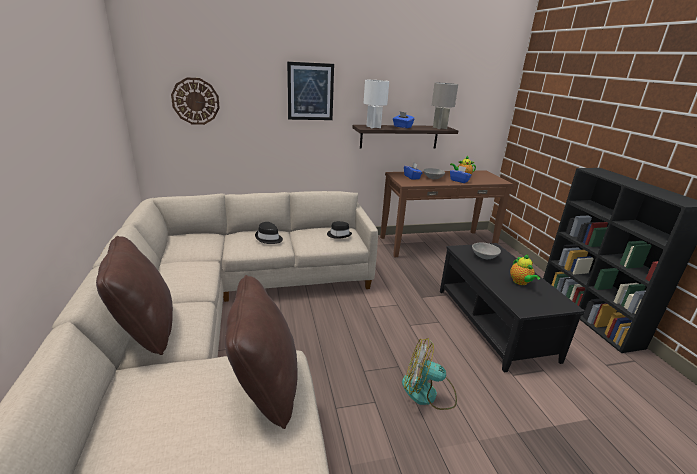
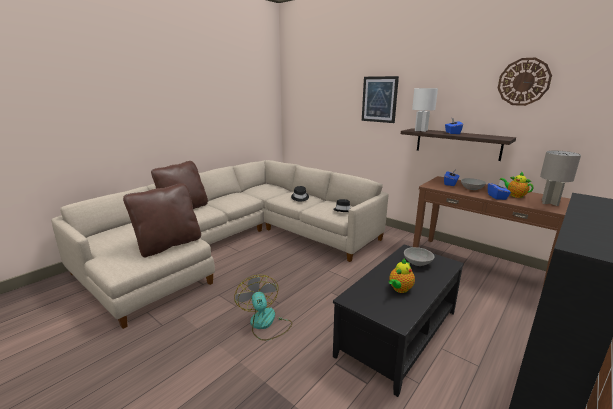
camera: 55 degrees right, 5 degrees down
(195, 101) = (311, 105): wall clock -> wall clock (523, 82)
(440, 128) = (494, 137): grey table lamp -> grey table lamp (550, 203)

